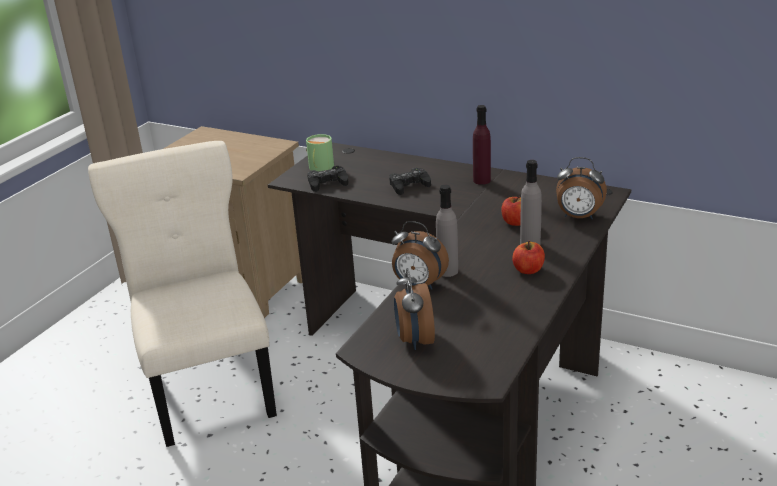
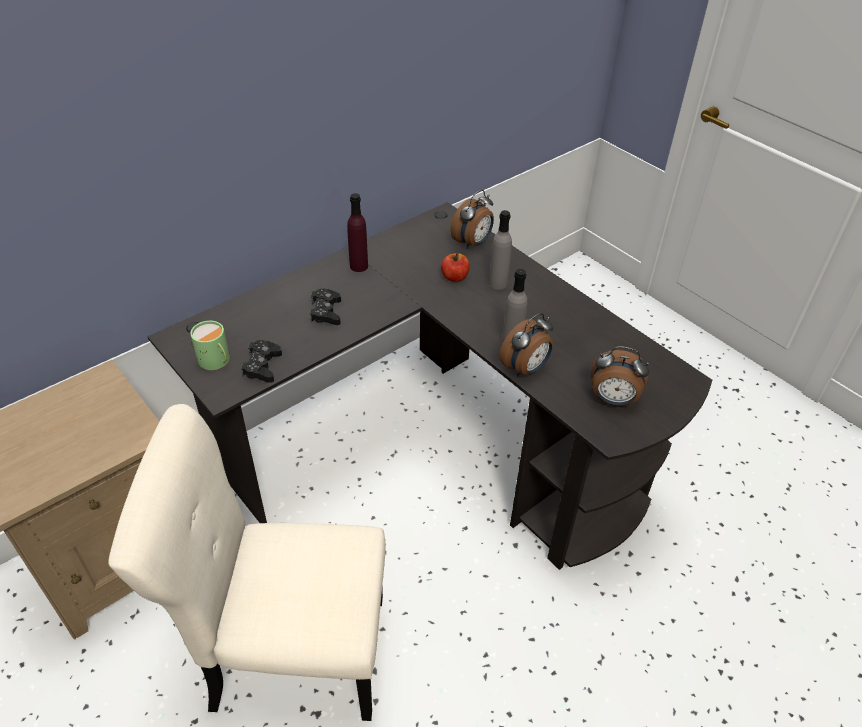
camera: 70 degrees left, 15 degrees up
(528, 270) = (539, 300): apple -> none

